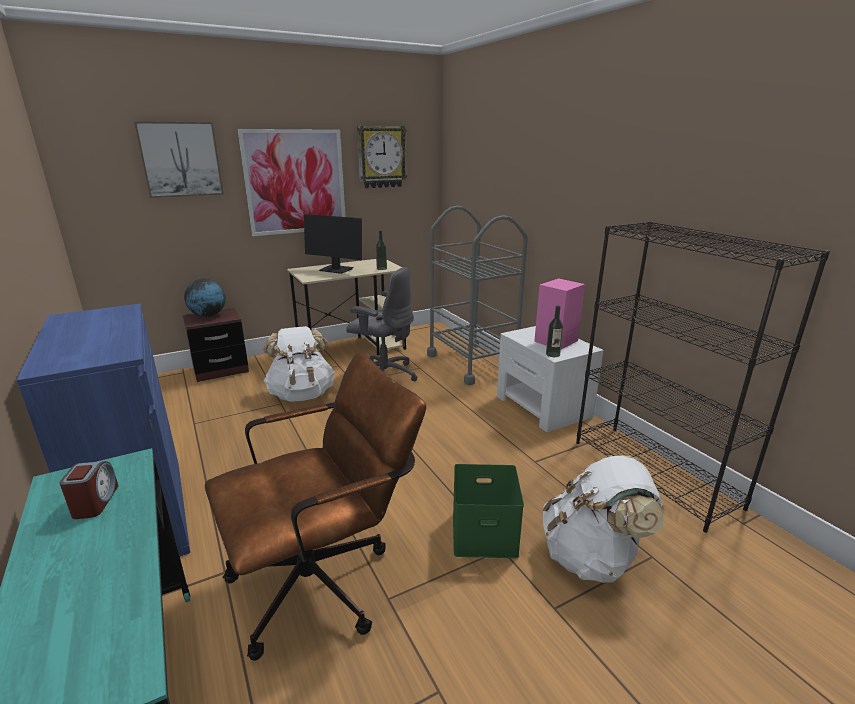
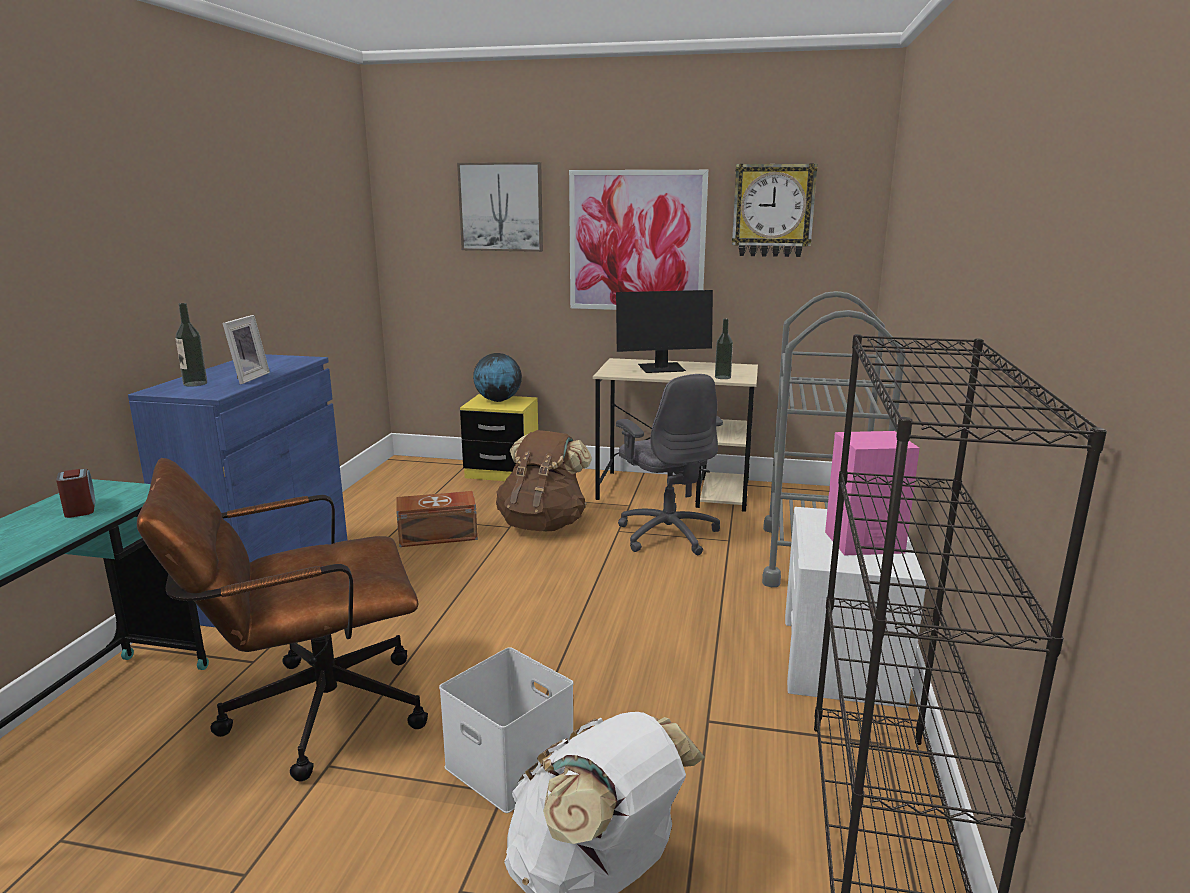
camera: 40 degrees right, 5 degrees down
(95, 502) = (80, 508): alarm clock -> alarm clock turned 60 degrees counterclockwise
(113, 335) = (246, 378): none -> picture frame
(220, 370) = (502, 472): brown nightstand -> yellow nightstand
(238, 427) = (439, 536): none -> brown storage box
(302, 394) = (543, 524): white backpack -> brown backpack
(325, 579) = (308, 714): brown office chair -> brown office chair turned 150 degrees clockwise
(336, 270) = (661, 369): monitor -> monitor turned 75 degrees counterclockwise
(482, 535) = (506, 765): green storage box -> white storage box
(552, 354) = (818, 557): bottle -> bottle (195, 383)

